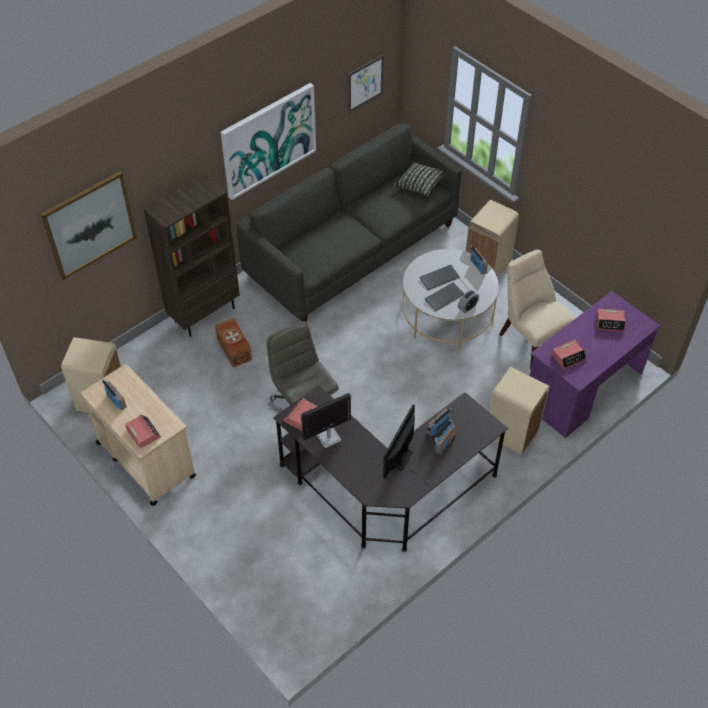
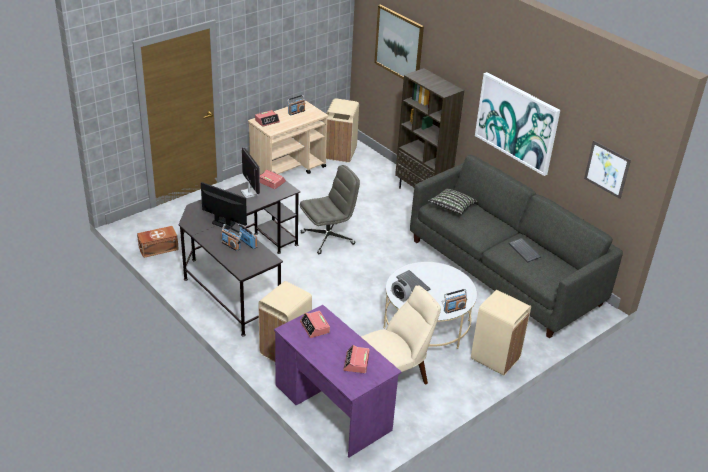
camera: 90 degrees right, 15 degrees down
(234, 349) = (385, 207): brown storage box -> brown storage box (158, 248)
(420, 185) = (555, 275): pillow -> pillow (452, 208)
(439, 277) = (438, 283): keyboard -> keyboard (525, 251)

